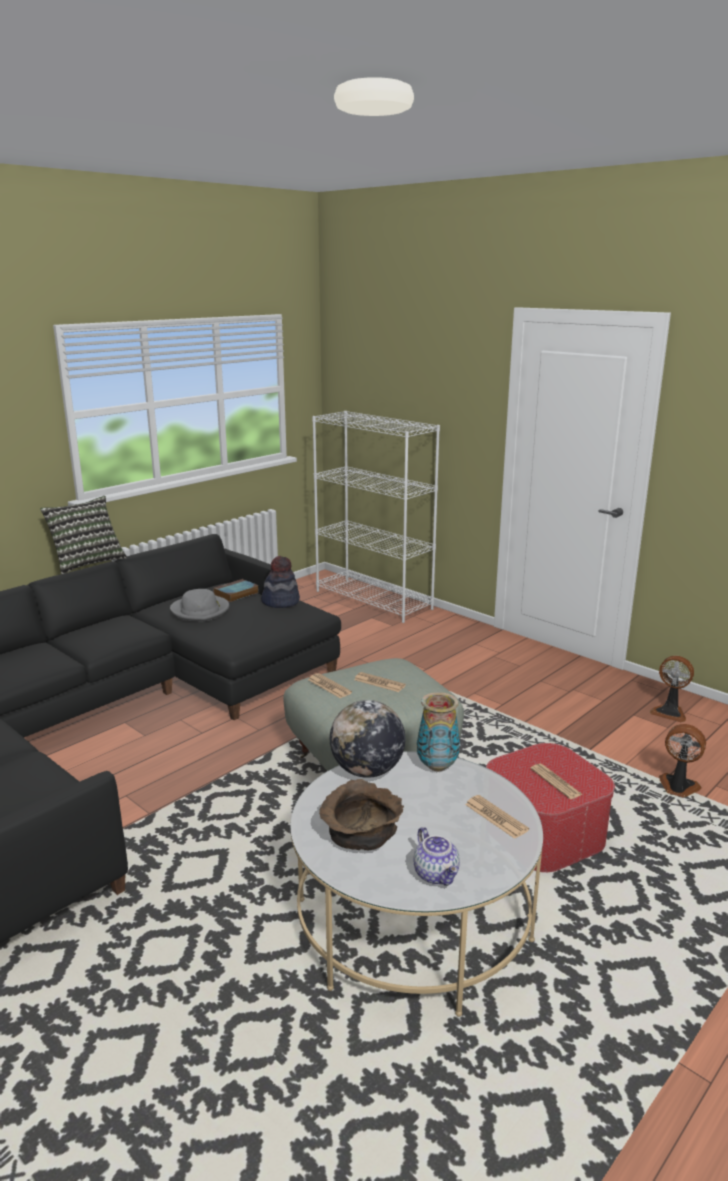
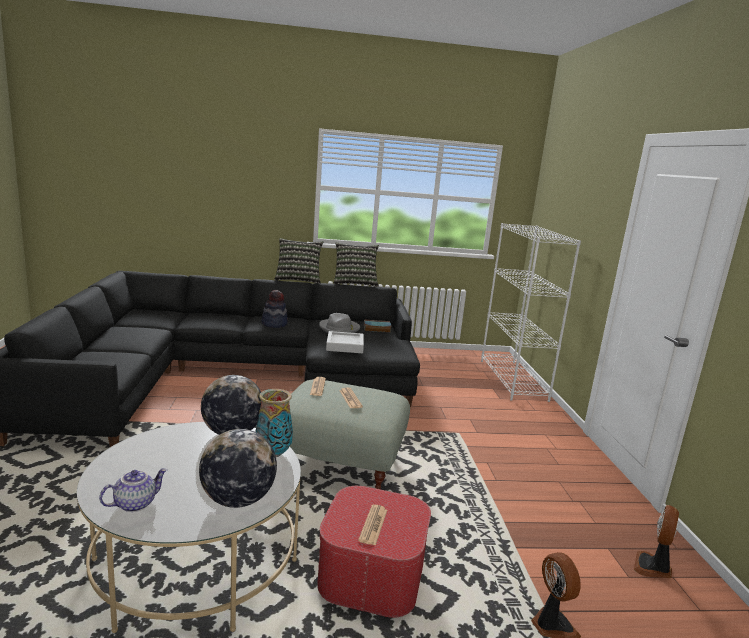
camera: 40 degrees right, 5 degrees down
(161, 542) = (355, 283): none -> pillow
(247, 629) = (345, 346): none -> grey tray
(280, 602) = (393, 341): hat -> hat (274, 324)
(361, 834) = (154, 459): brown bowl -> none
(437, 874) = (135, 503): teapot -> teapot turned 150 degrees counterclockwise
(496, 817) = (237, 500): newspaper -> globe
(669, 712) = (653, 567): fan -> fan turned 45 degrees clockwise

